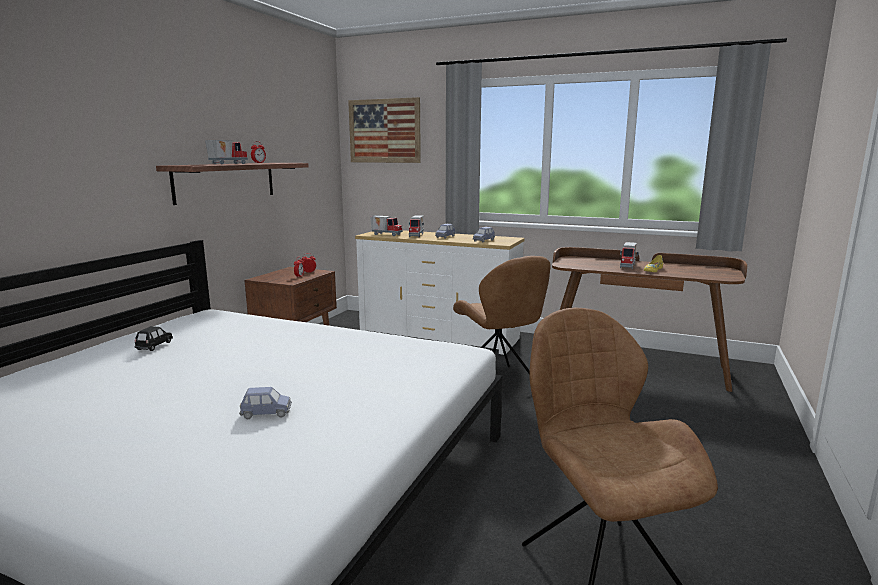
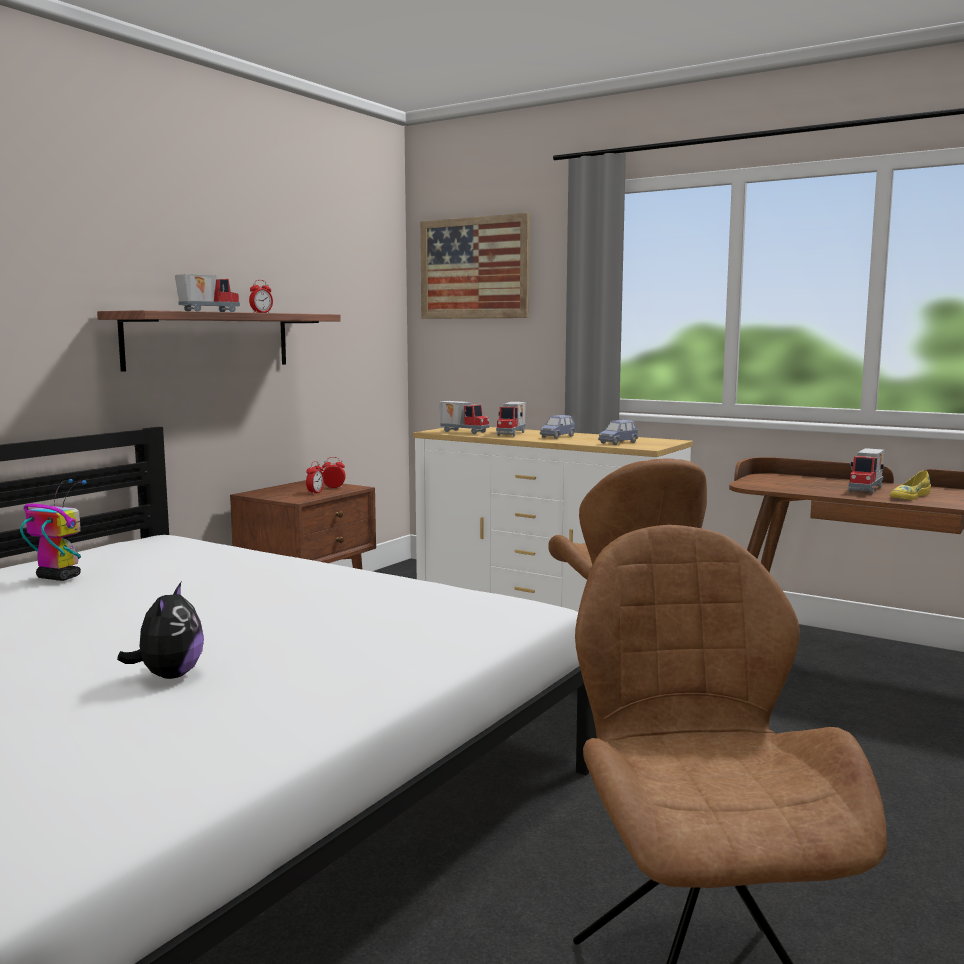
camera: 10 degrees right, 5 degrees down
(154, 346) = (58, 577): black toy car -> toy robot
(266, 413) = (169, 676): blue toy car -> plush toy

